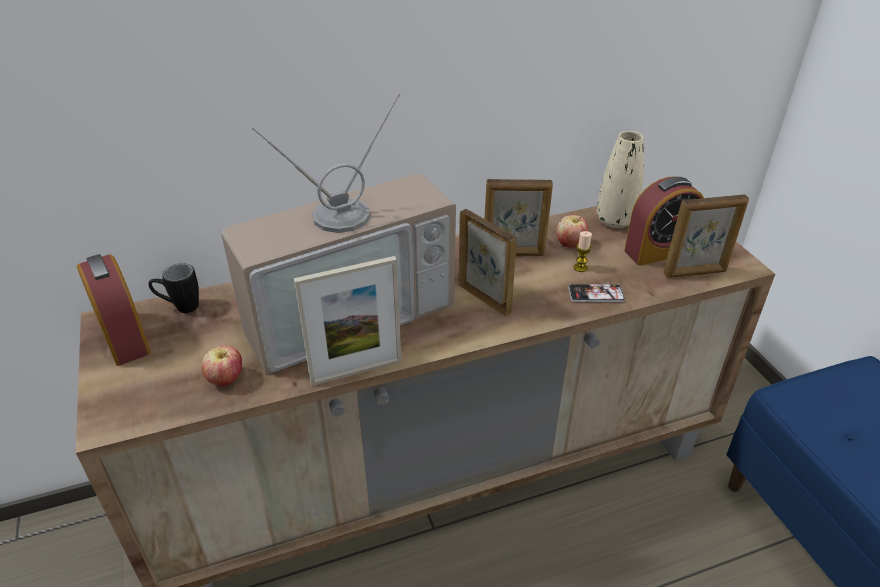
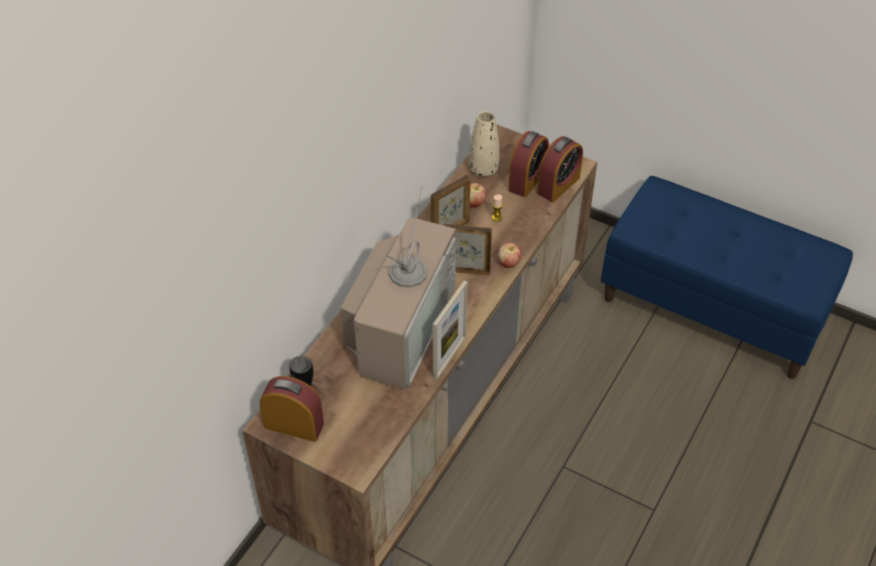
camera: 40 degrees left, 10 degrees up
(226, 379) = (387, 407): apple -> apple (508, 263)
(596, 294) = (521, 231): phone -> none
(695, 273) = (558, 185): picture frame -> alarm clock

